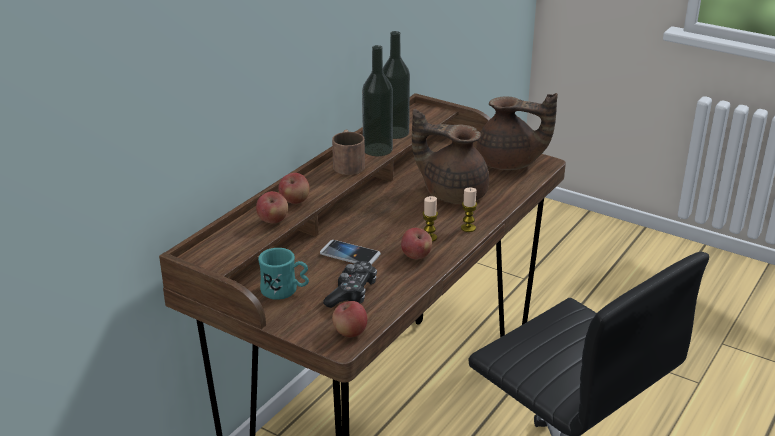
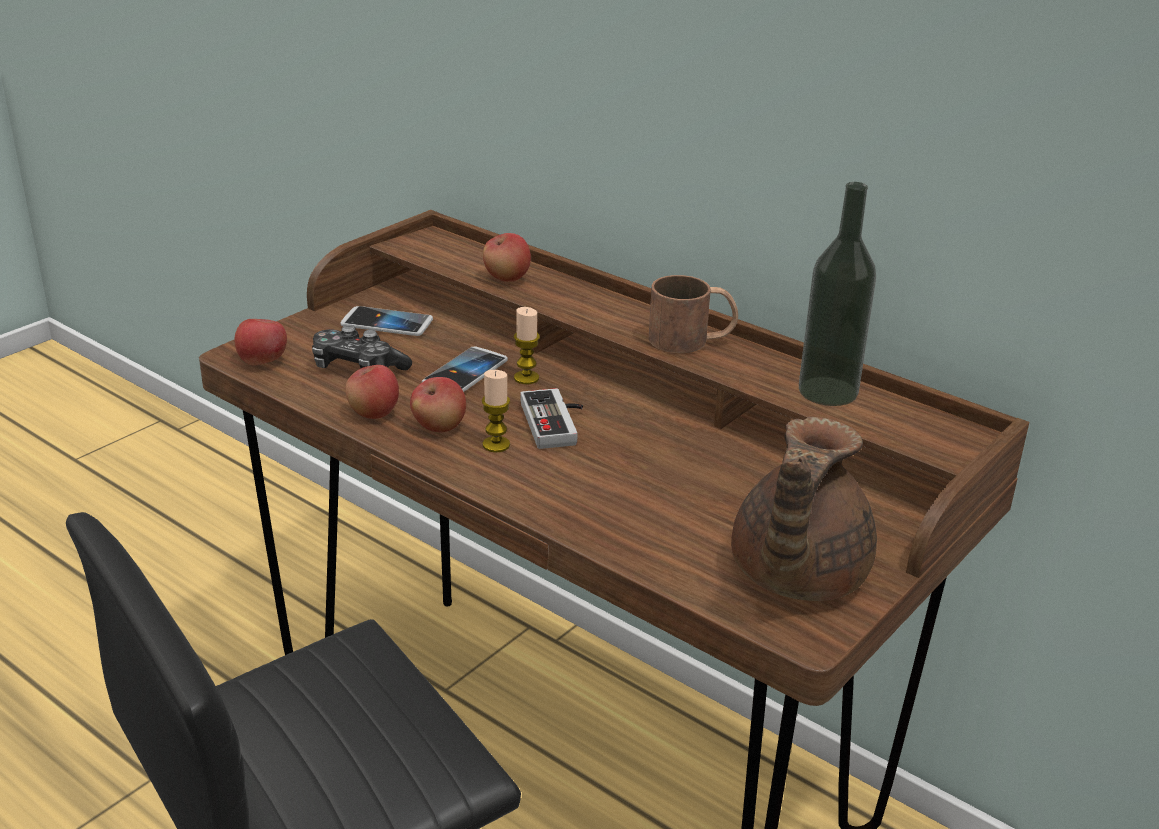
camera: 95 degrees right, 0 degrees up
(285, 291) = (387, 323): turquoise mug -> phone
(295, 201) = (563, 294): apple -> apple (374, 413)
(377, 149) = (748, 369): bottle -> none
(401, 222) = (557, 423): none -> game controller
(452, 192) = (662, 486): brown teapot -> none
(468, 228) = (519, 488): candle -> candle (526, 378)

